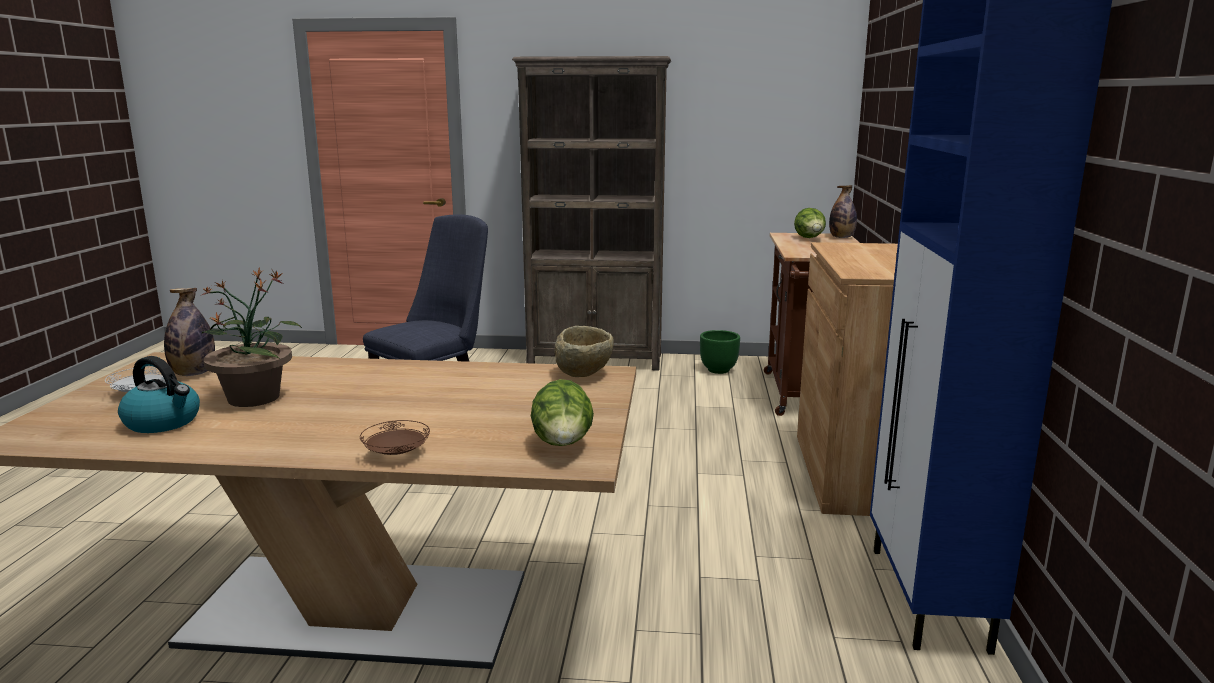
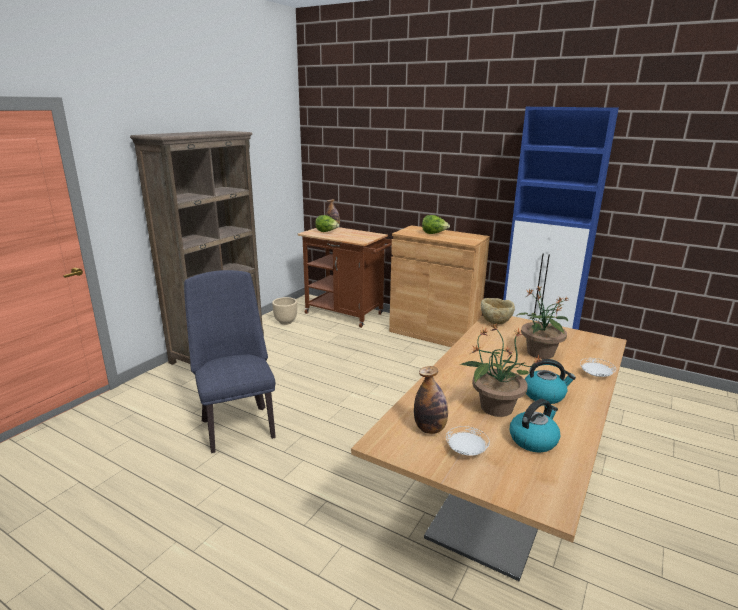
camera: 65 degrees left, 5 degrees up
(302, 422) = (544, 395): none -> kettle
(397, 454) = (595, 375): brown plate -> white plate
(467, 411) = (540, 353): none -> potted plant
(563, 446) = (590, 341): lettuce -> lettuce (434, 234)
(719, 370) = (286, 322): green planter -> beige planter

